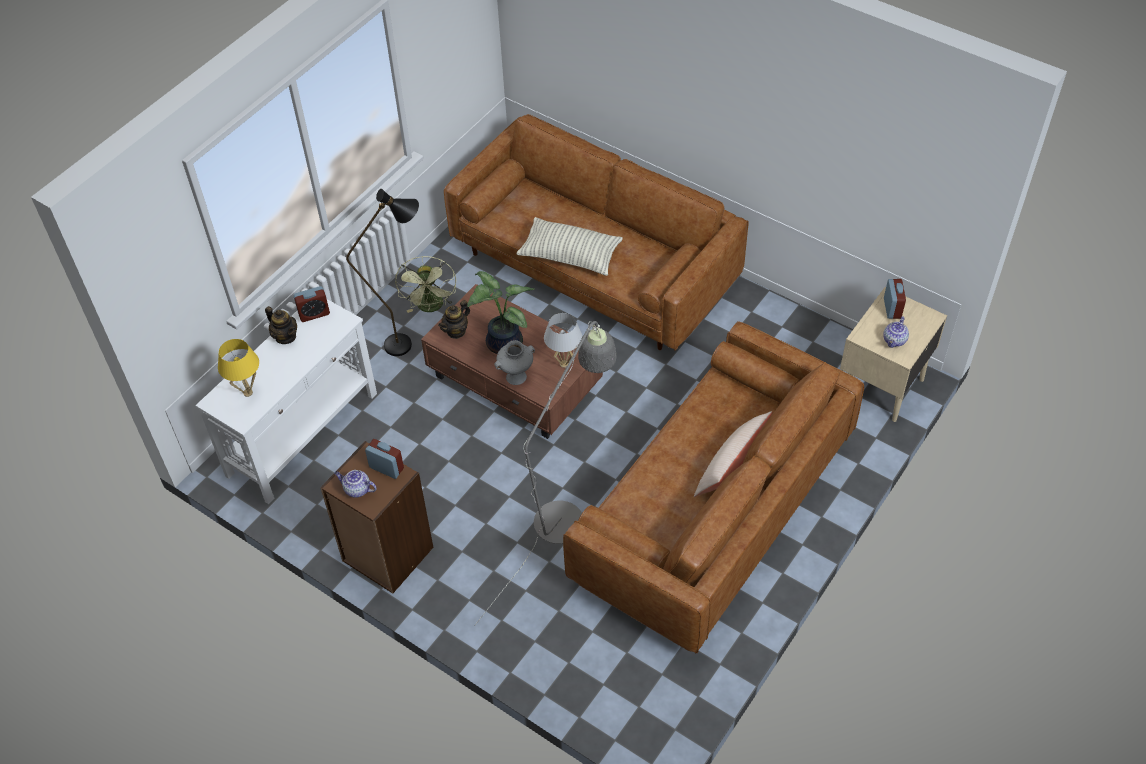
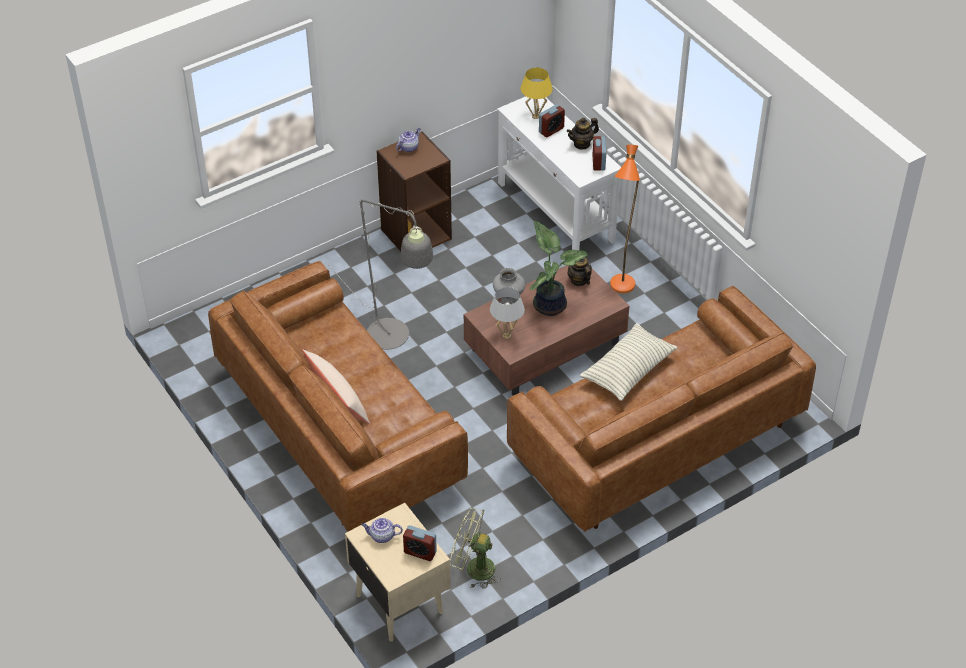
camera: 110 degrees right, 5 degrees down
(386, 468) = (418, 165): alarm clock -> alarm clock (551, 130)
(408, 344) = (621, 291): black floor lamp -> orange floor lamp
(431, 307) = (657, 315): green fan -> green fan (473, 568)
(894, 341) = (381, 536): teapot -> teapot turned 45 degrees counterclockwise

